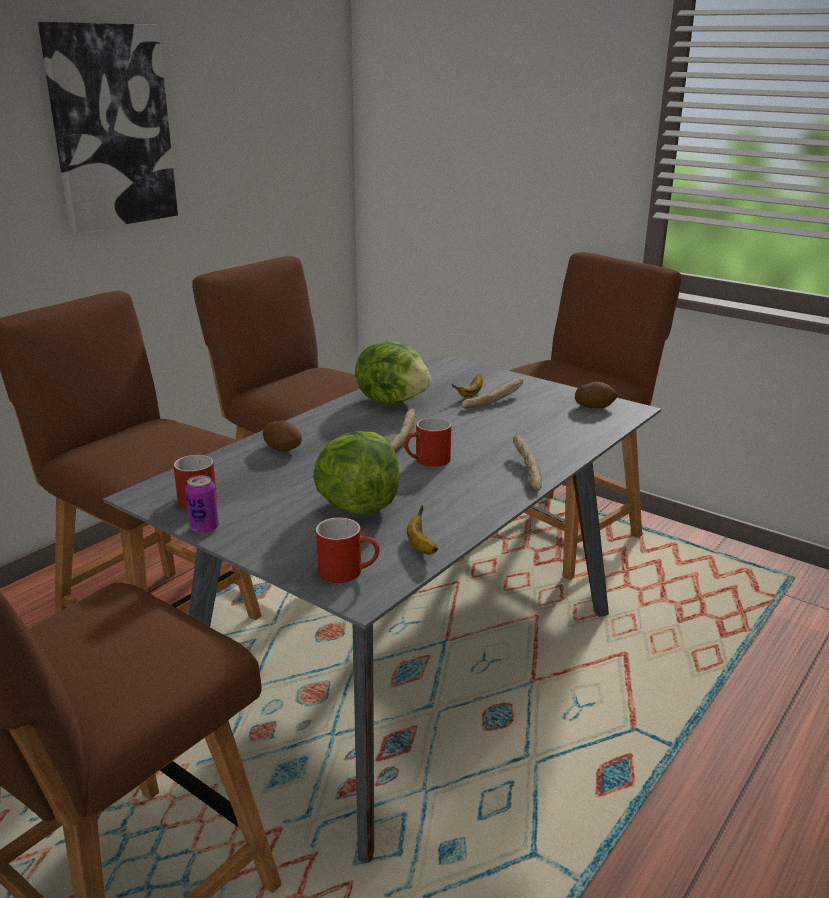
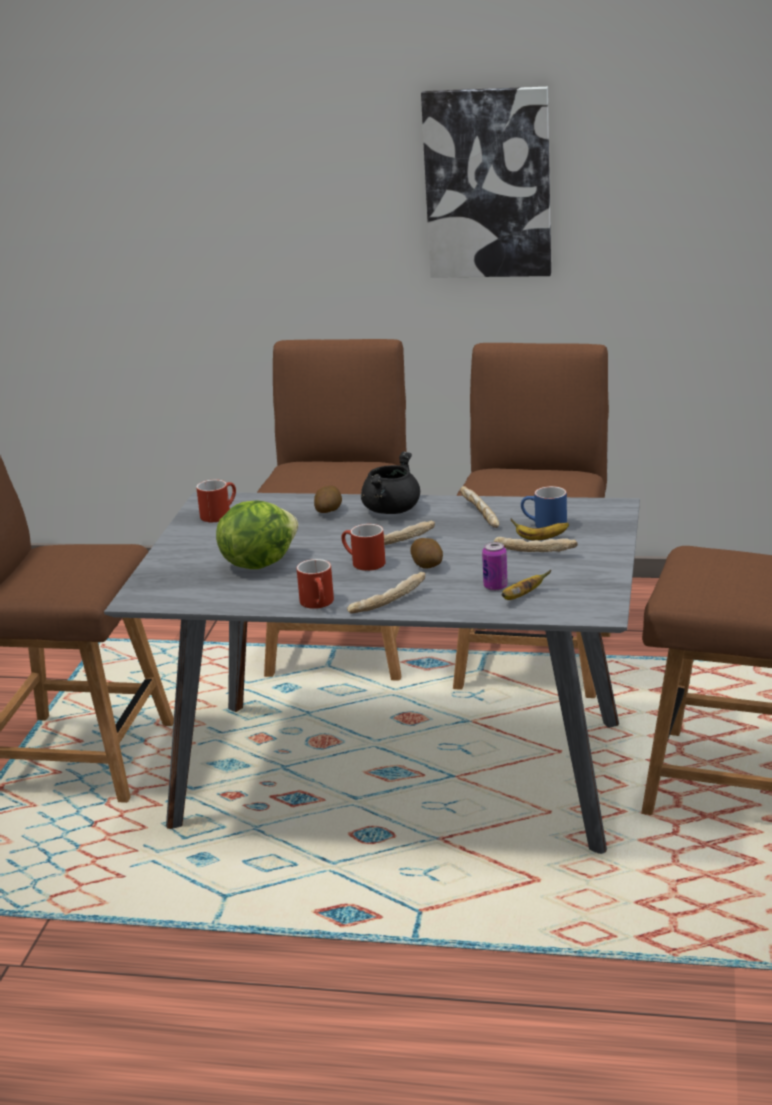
camera: 65 degrees right, 0 degrees up
(204, 528) = (180, 531): can -> can (495, 586)
(325, 425) = (391, 509): none -> black cooking pot
(348, 571) = (163, 587): red mug -> red mug (319, 604)
(393, 400) = (479, 515): lettuce -> bread
(420, 546) = (217, 598): banana -> banana (522, 596)
(447, 387) = (544, 525): none -> blue mug
(594, 406) = (584, 596): potato -> potato (428, 565)

